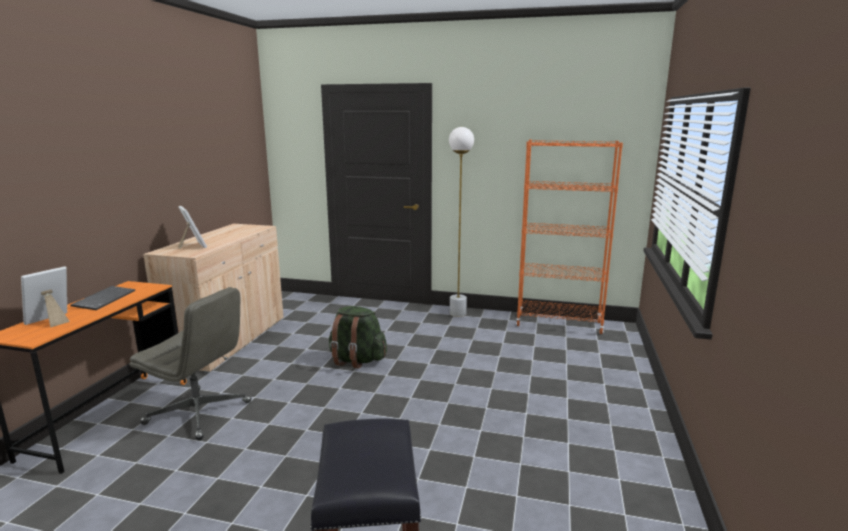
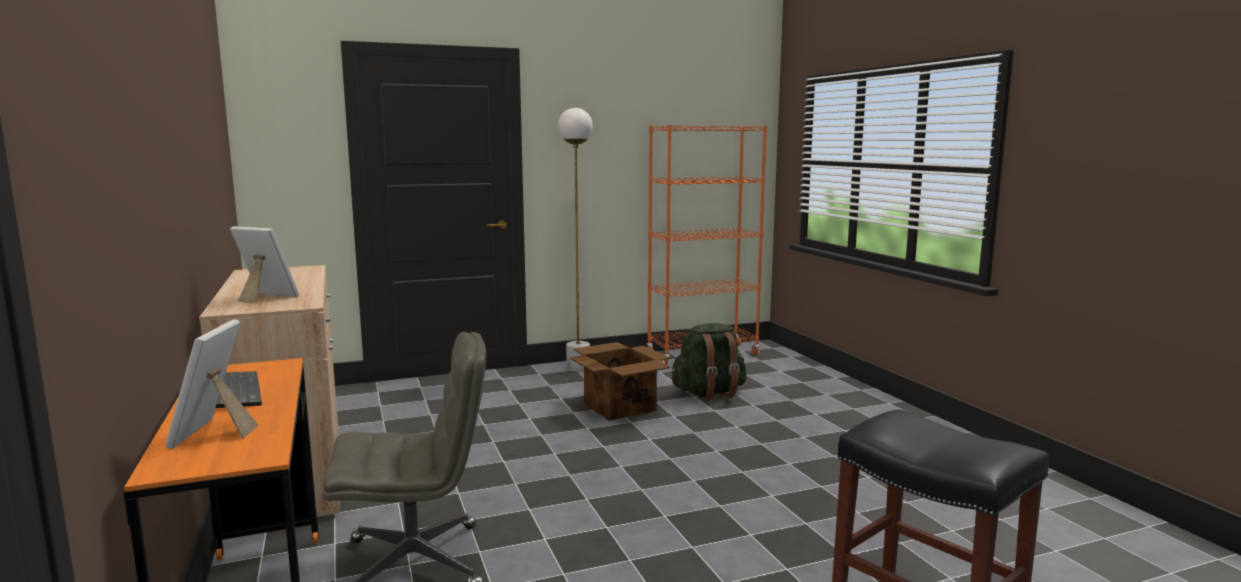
camera: 35 degrees left, 5 degrees down
(357, 360) = (538, 442): green backpack -> green backpack (709, 393)
(438, 350) = (619, 407): none -> cardboard box

